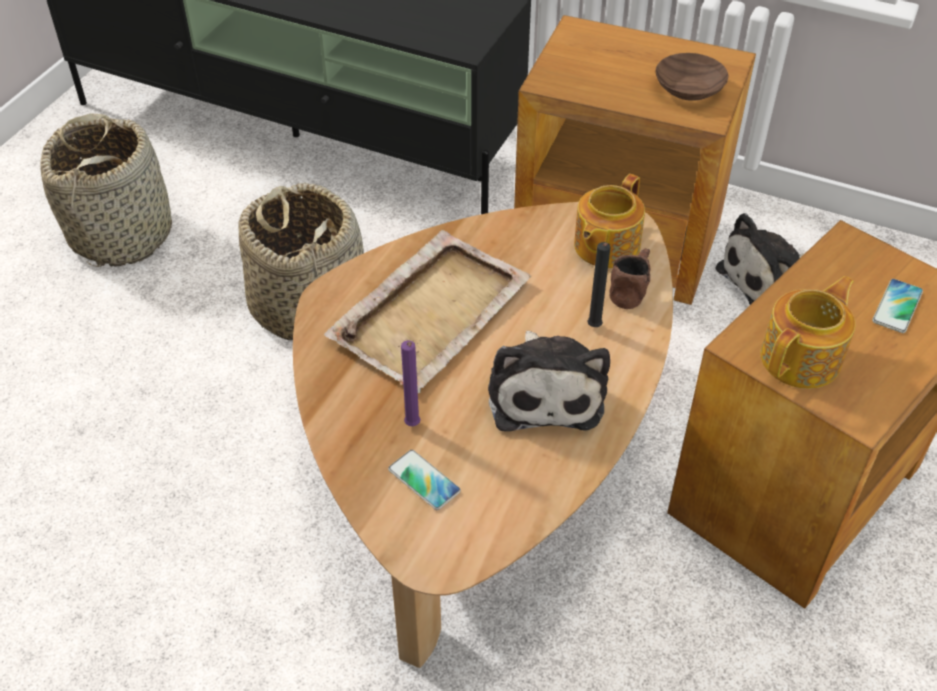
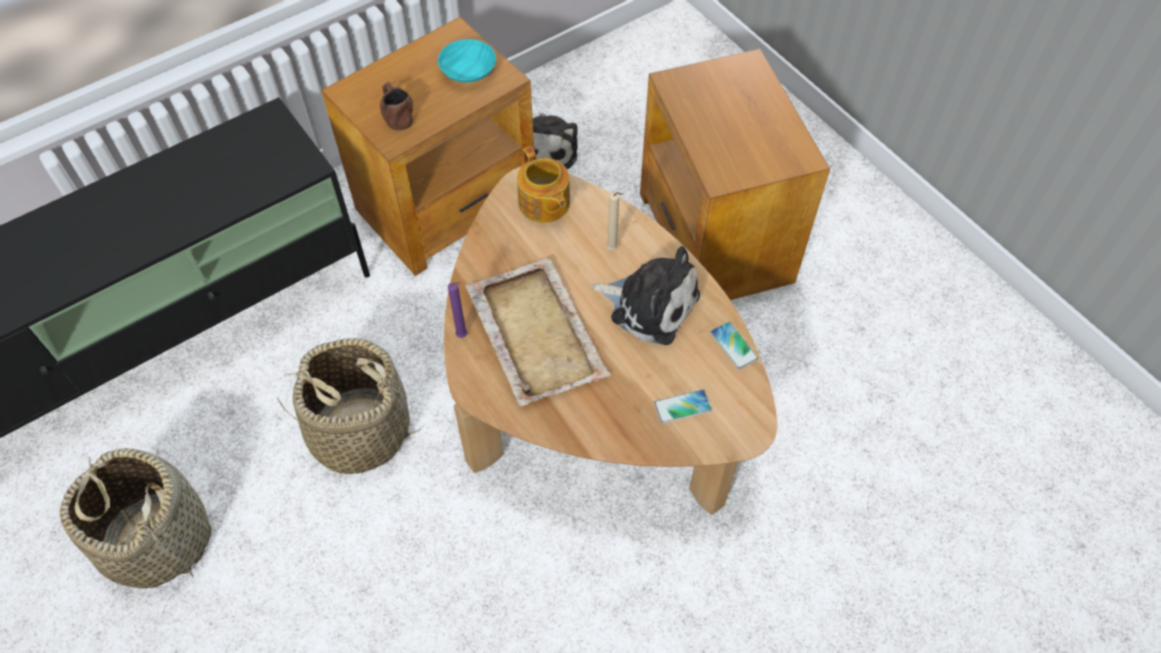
camera: 60 degrees left, 10 degrees up
(412, 426) = (633, 392): purple candle -> purple candle (463, 336)
(594, 328) = (613, 249): black candle -> beige candle
(631, 290) = (593, 212): brown mug -> brown mug (396, 116)
(691, 89) = (469, 69): brown bowl -> turquoise bowl
(802, 358) = (747, 158): teapot -> none
(897, 307) = (736, 93): phone -> phone (733, 346)

